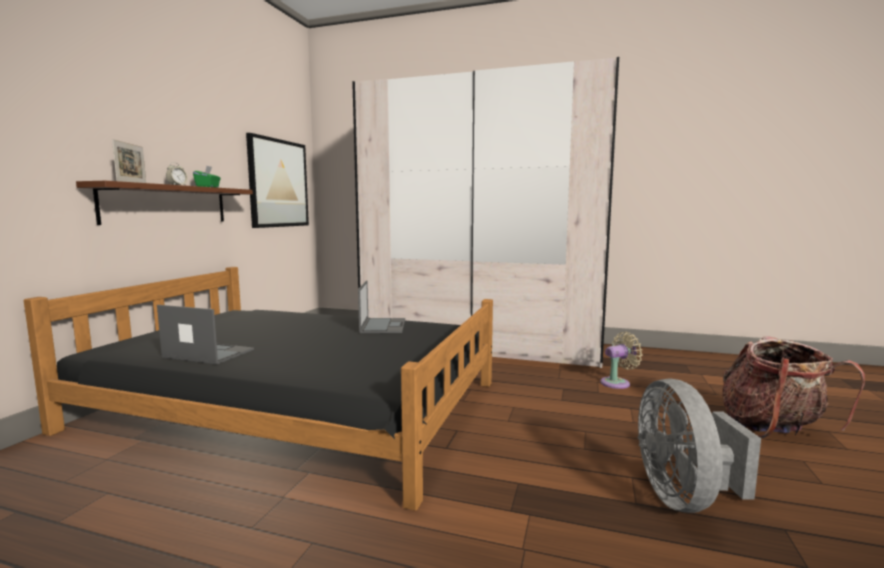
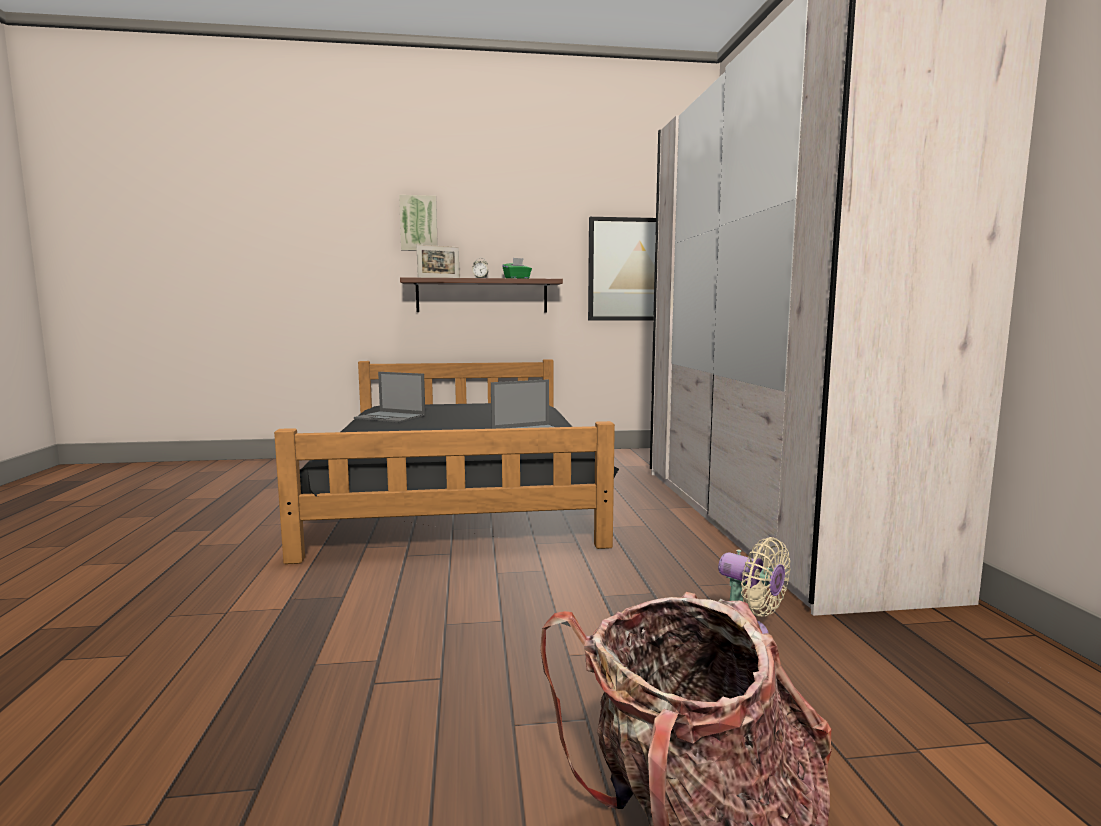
camera: 65 degrees right, 0 degrees up
(90, 110) = (418, 223): none -> picture
(207, 353) = (391, 417): laptop -> laptop turned 120 degrees clockwise
(684, 497) = (333, 699): grey fan -> none

